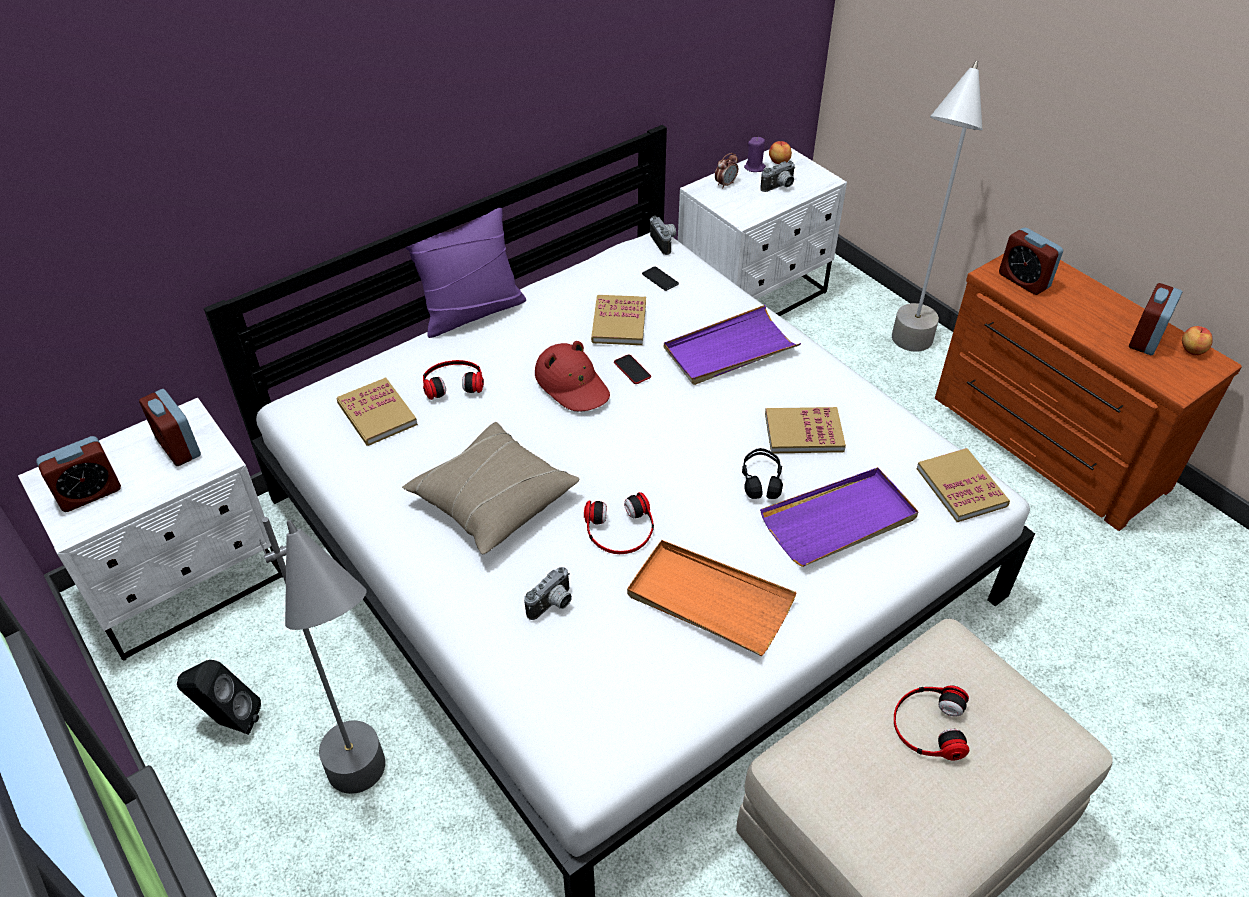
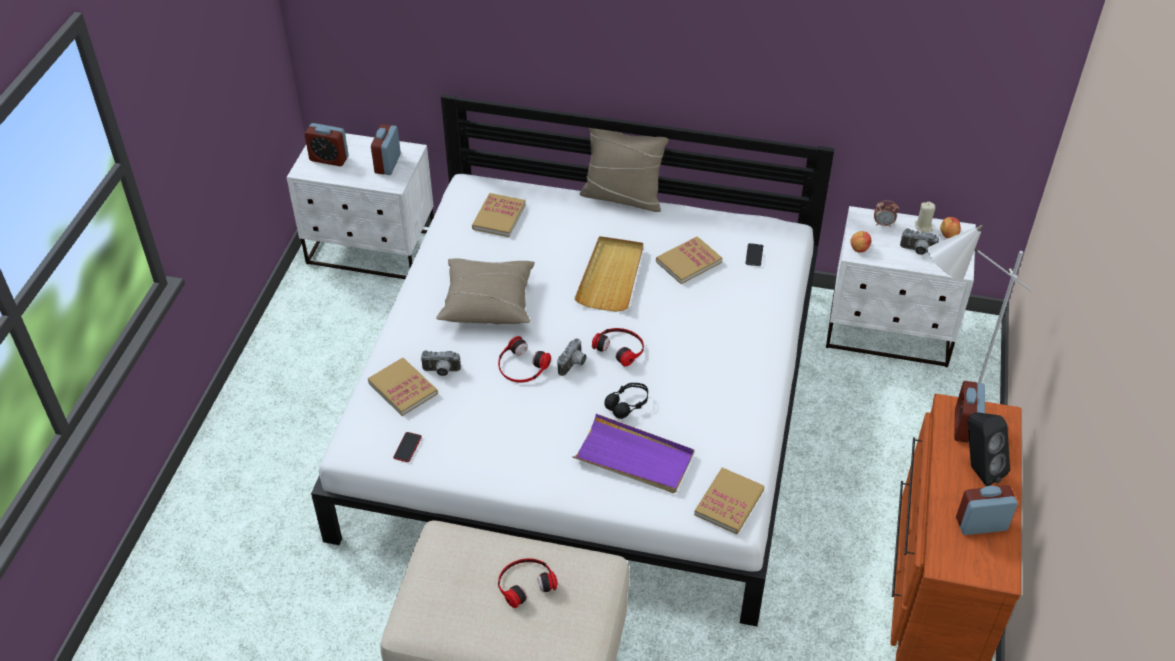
camera: 50 degrees right, 0 degrees up
(229, 721) = (311, 328): black speaker -> black speaker (978, 470)
(379, 803) = (320, 418): grey floor lamp -> none
(453, 382) = (556, 228): headphones -> headphones (620, 347)
(471, 312) = (623, 197): purple pillow -> beige pillow
(572, 384) = (611, 276): red hat -> beige tray
(632, 370) = (653, 293): phone -> phone (407, 447)
(665, 242) = (795, 236): camera -> camera (573, 365)
(709, 600) = (510, 433): orange tray -> none
(729, 350) = (726, 325): purple tray -> none
(754, 167) = (923, 226): purple candle -> beige candle
(803, 432) = (692, 401): book -> book (403, 388)
(1191, 350) = (1000, 556): apple -> apple (859, 248)

